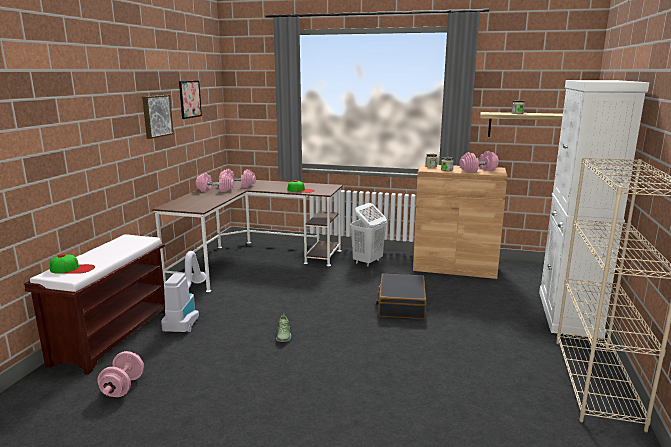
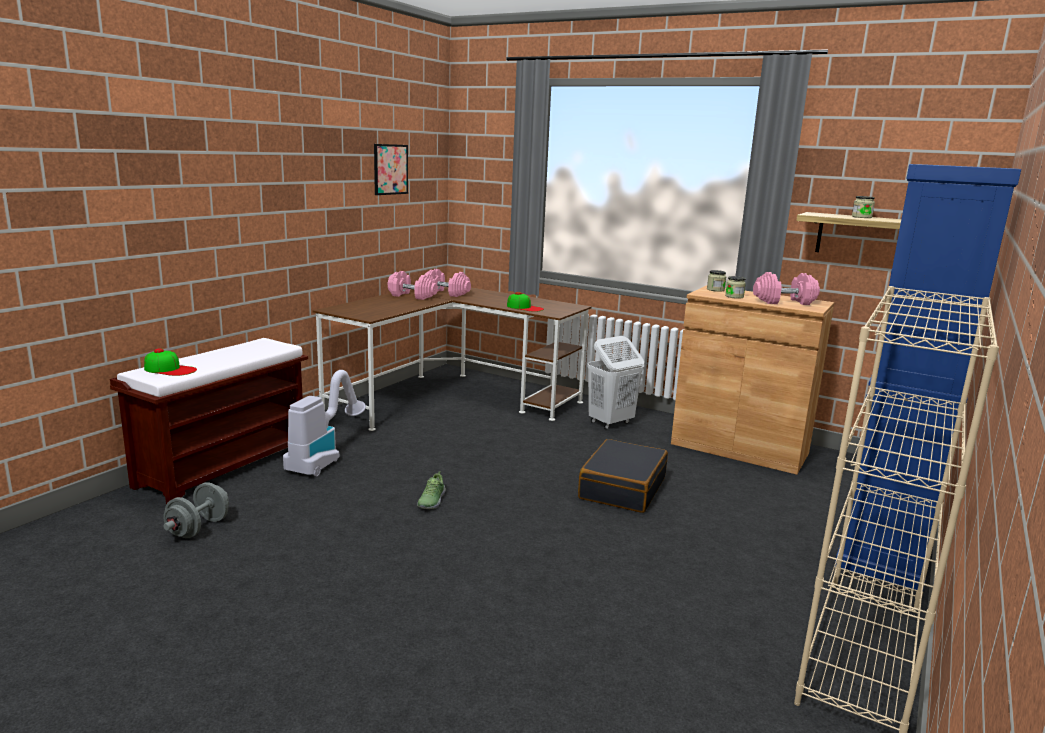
camera: 15 degrees right, 0 degrees up
(123, 387) = (198, 528): pink dumbbell -> grey dumbbell
(156, 116) = (332, 187): picture -> none
(568, 313) = (884, 544): white cabinet -> blue cabinet

